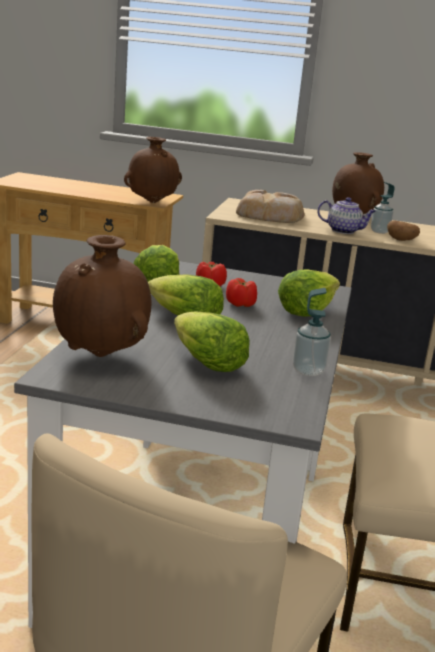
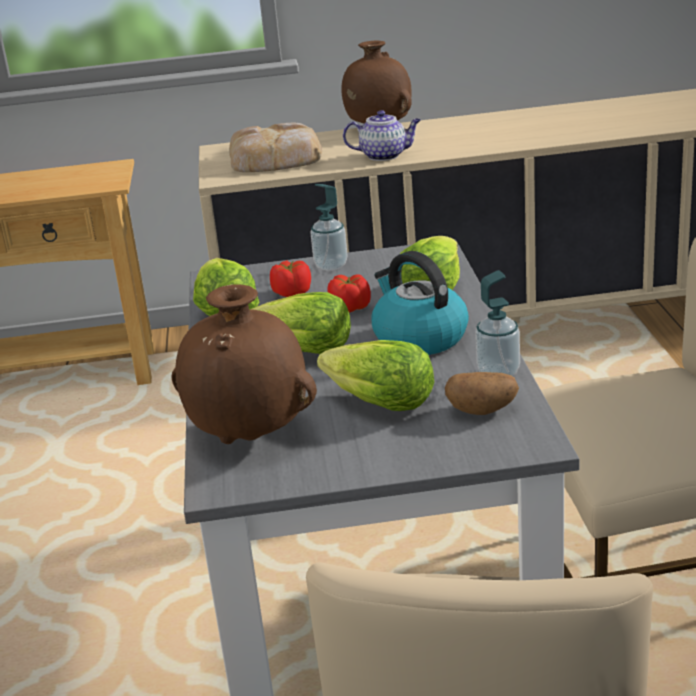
camera: 15 degrees left, 5 degrees up
(152, 202) = (104, 184): brown vase -> none
(271, 334) = (418, 338): none -> kettle
(379, 231) = (427, 143): soap dispenser -> soap dispenser (331, 266)
(401, 240) = (461, 148): potato -> potato (482, 410)

